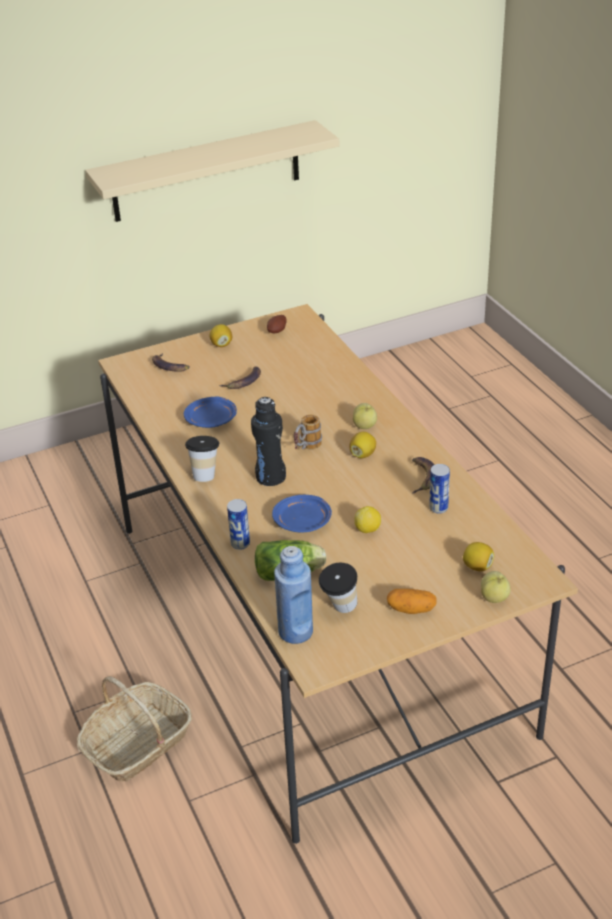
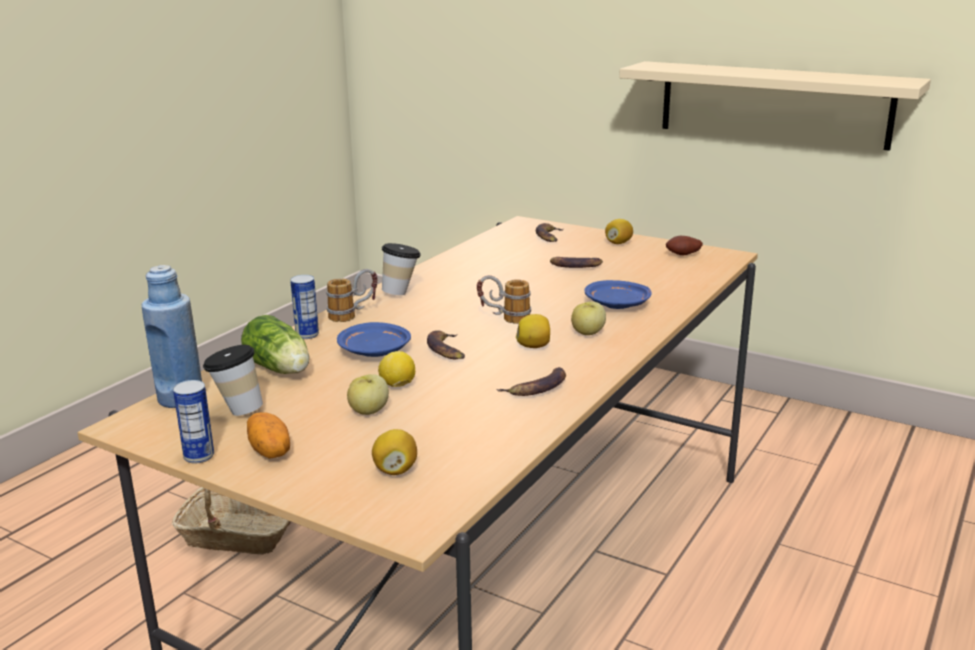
camera: 55 degrees right, 15 degrees down
(211, 420) = (491, 272): blue plate -> blue plate (618, 305)
(225, 510) = (353, 315): none -> mug
(270, 477) = (433, 318): black bottle -> none
(332, 491) = (447, 350): none -> banana
(438, 508) = (488, 413): can -> can (199, 456)
(494, 597) = (340, 499): apple -> apple (369, 411)

